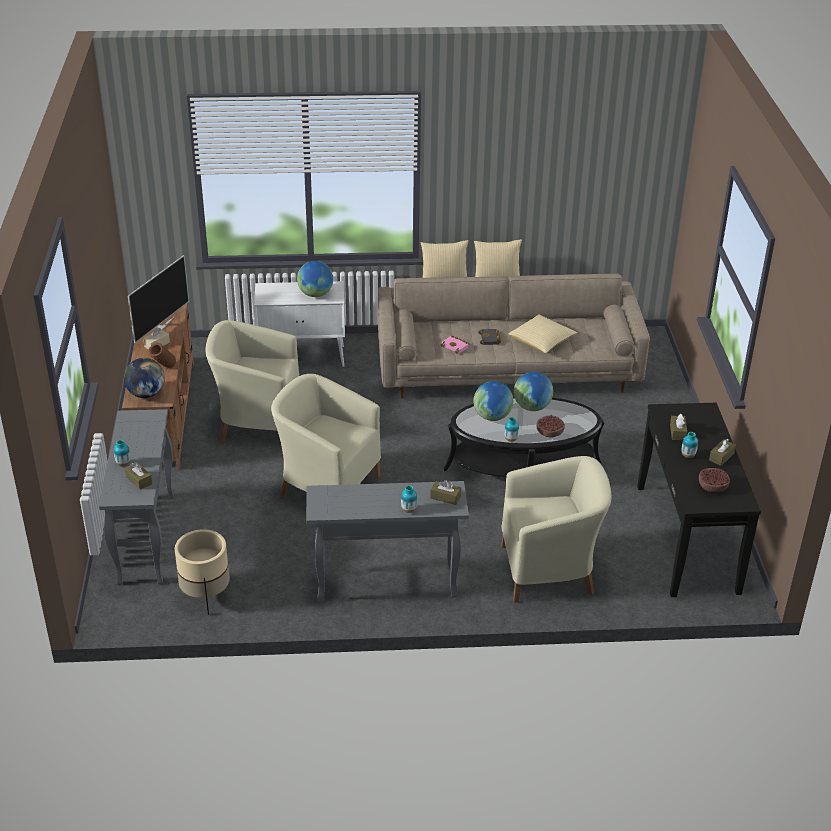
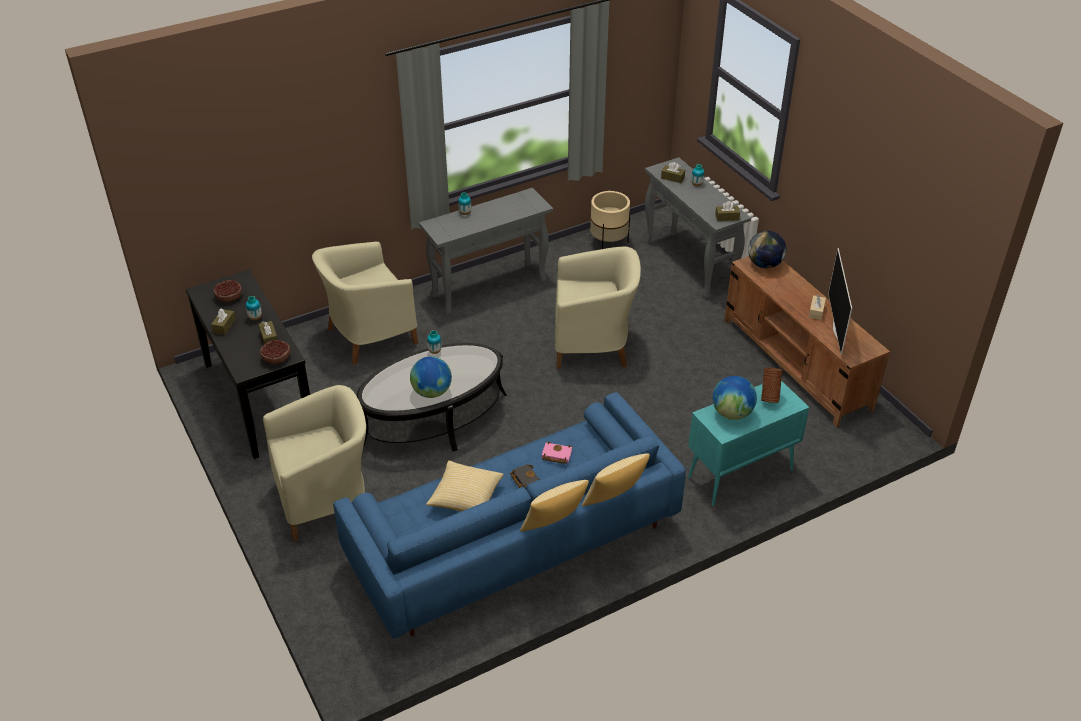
camera: 155 degrees right, 5 degrees up
(164, 369) = (779, 290): brown vase -> brown vase (769, 398)
(257, 423) = (707, 383): beige armchair -> beige armchair (326, 500)
(303, 357) = (739, 474): white cabinet -> turquoise cabinet
(445, 497) = (443, 229): brown tissue box -> brown tissue box (727, 217)
(492, 417) = (464, 369): globe -> none
(507, 369) = (512, 541): beige sofa -> blue sofa
(550, 432) = (402, 370): bowl -> bowl (276, 358)

